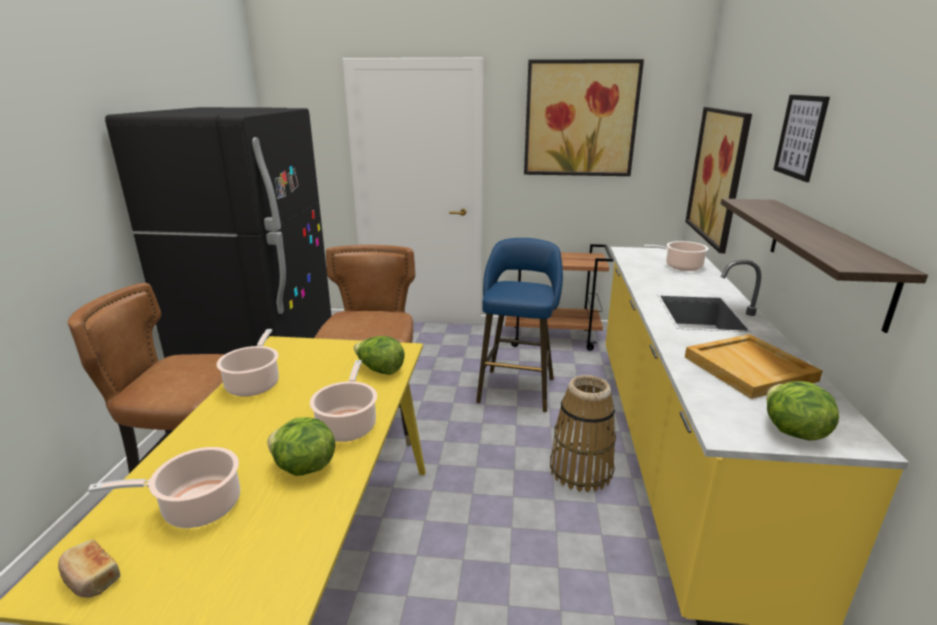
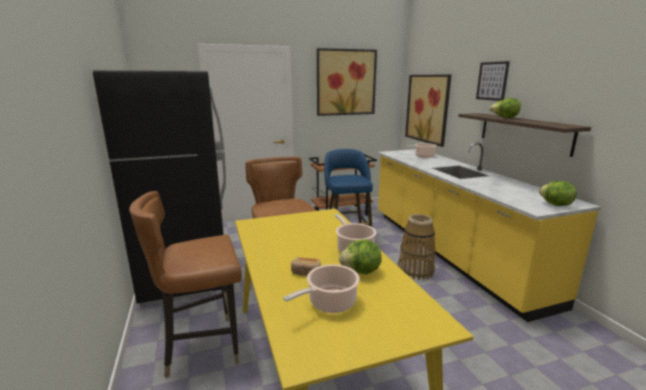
camera: 25 degrees left, 5 degrees down
(91, 579) = (323, 350): bread -> bread (306, 272)
(254, 383) = (266, 243): cooking pot -> none
(380, 370) = (332, 223): lettuce -> lettuce (504, 117)
(750, 369) = (510, 188): beige tray -> none

